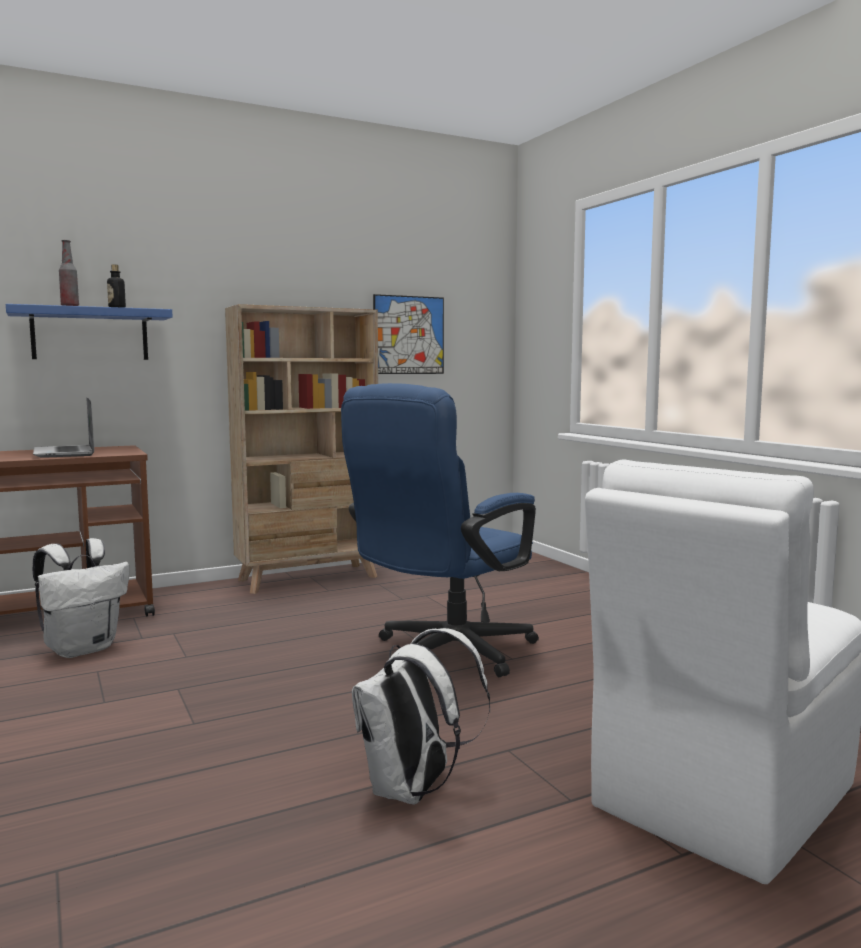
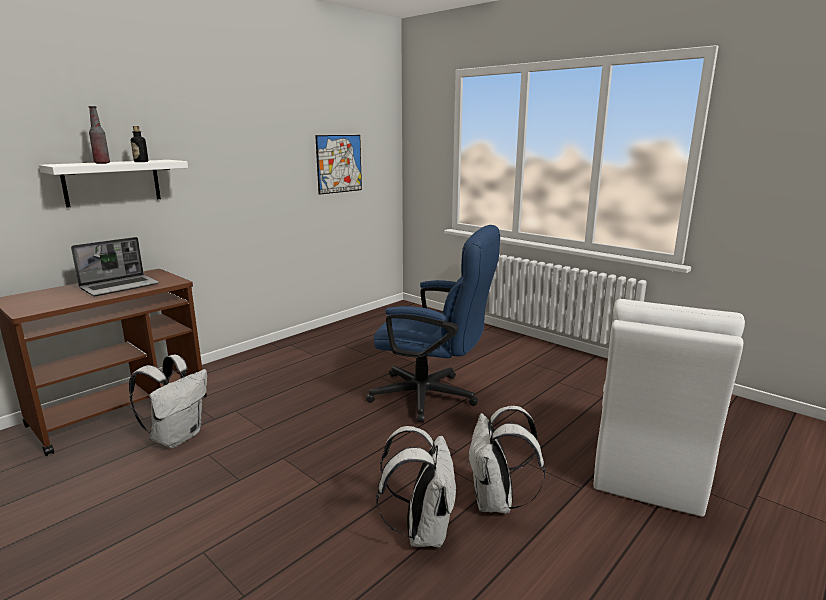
camera: 20 degrees left, 10 degrees up
(65, 453) = (120, 286): laptop -> laptop turned 90 degrees counterclockwise
(90, 334) = (112, 182): blue shelf -> white shelf
(270, 802) = (422, 531): none -> white backpack
(309, 579) = (292, 347): beige bookcase -> none
(443, 654) = (433, 397): blue office chair -> blue office chair turned 90 degrees counterclockwise

